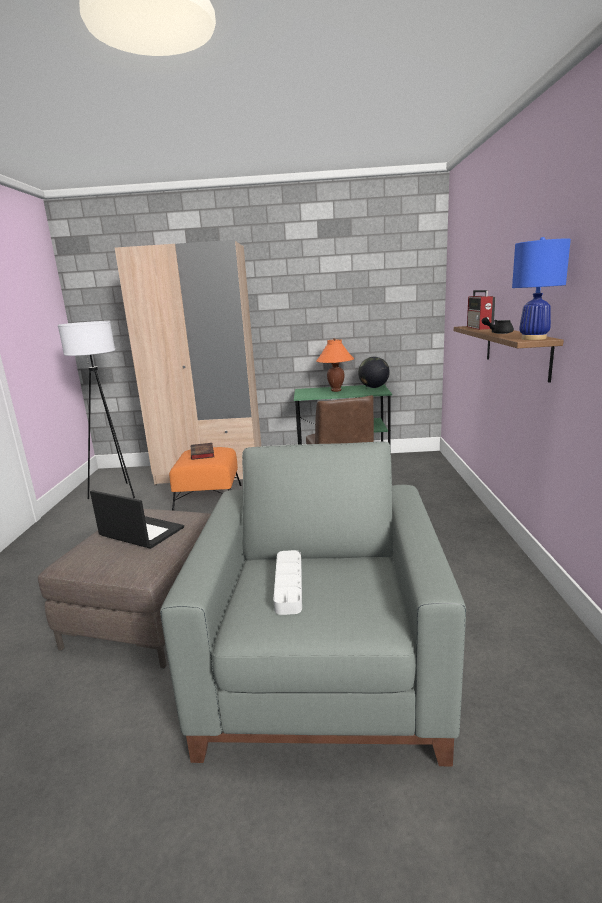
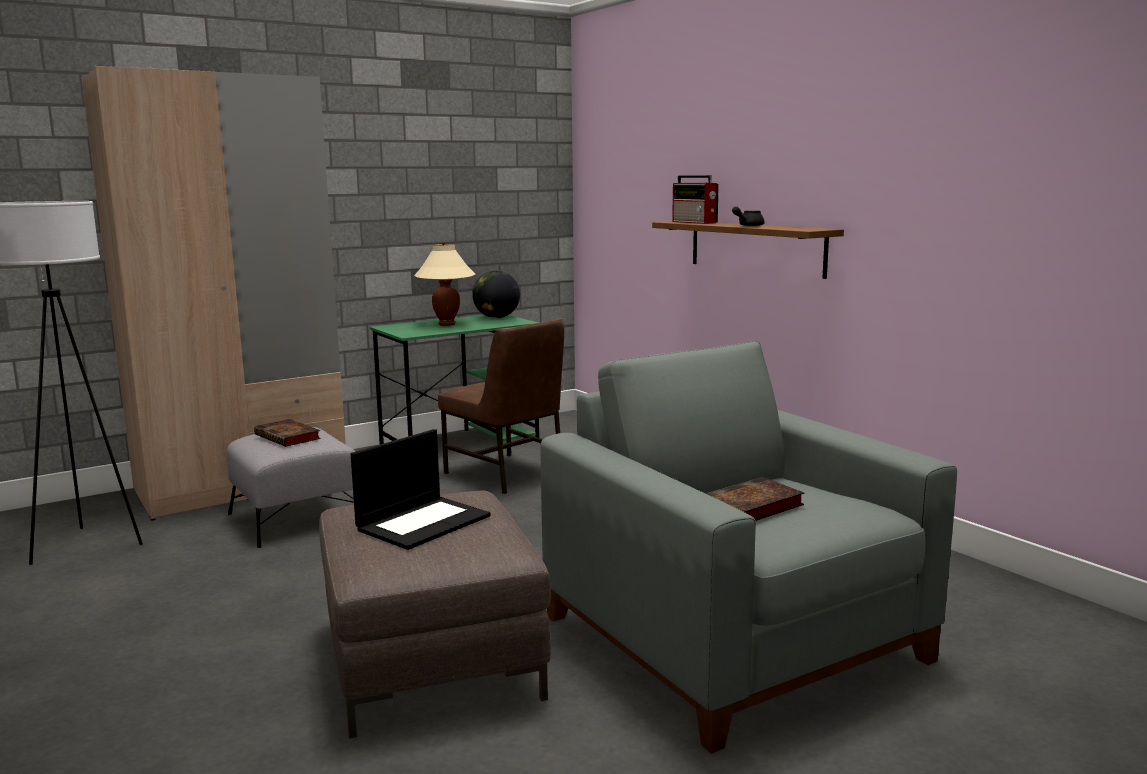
camera: 35 degrees left, 5 degrees down
(140, 532) = (424, 522): laptop -> laptop turned 135 degrees clockwise
(208, 498) = (297, 518): orange ottoman -> grey ottoman
(289, 585) = (750, 507): grey tray -> book
(336, 390) = (446, 324): orange table lamp -> beige table lamp
(533, 338) = (812, 229): blue table lamp -> none

